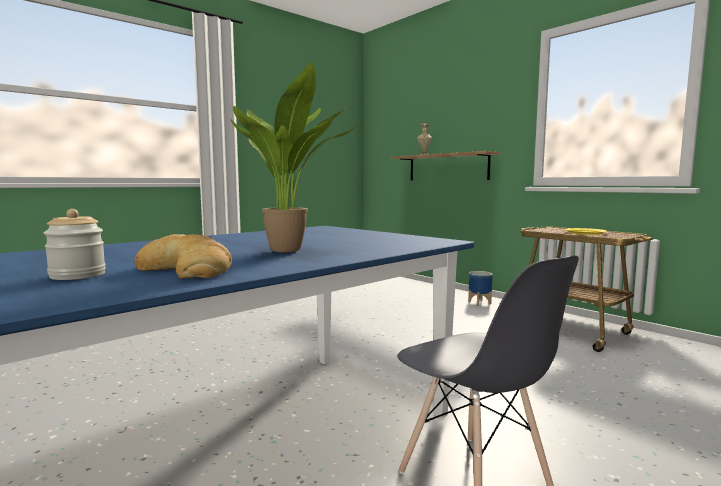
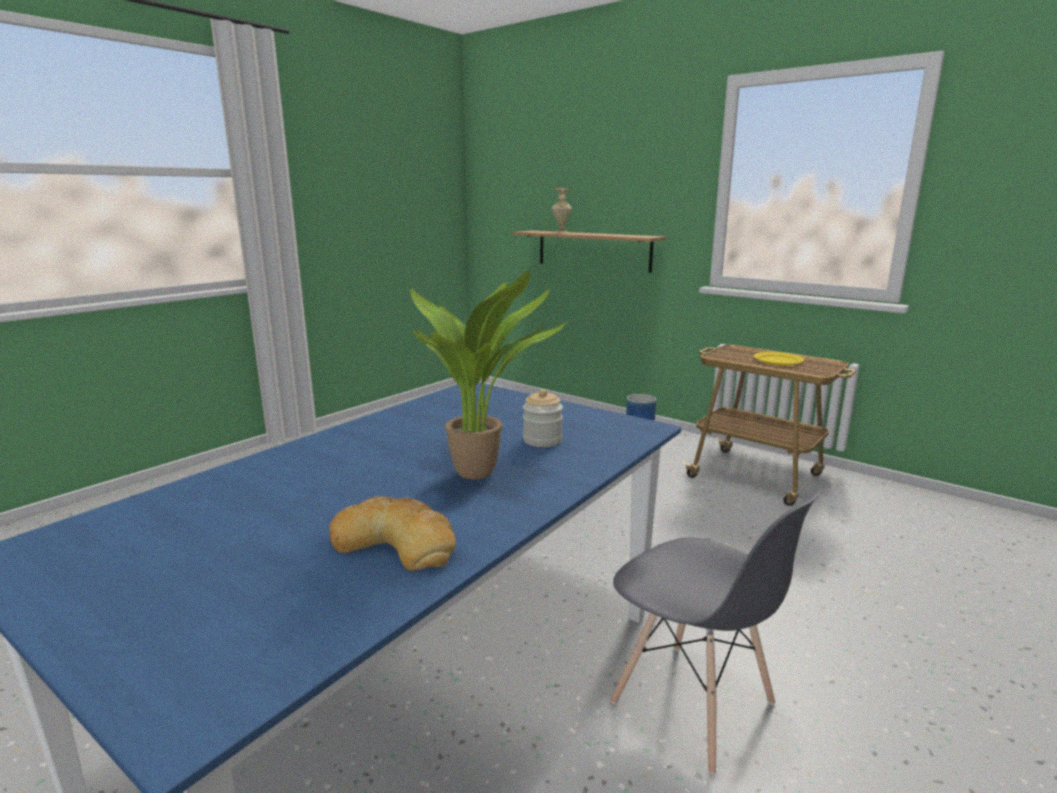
camera: 10 degrees left, 10 degrees up
(77, 275) = (271, 572): jar -> jar (542, 440)

